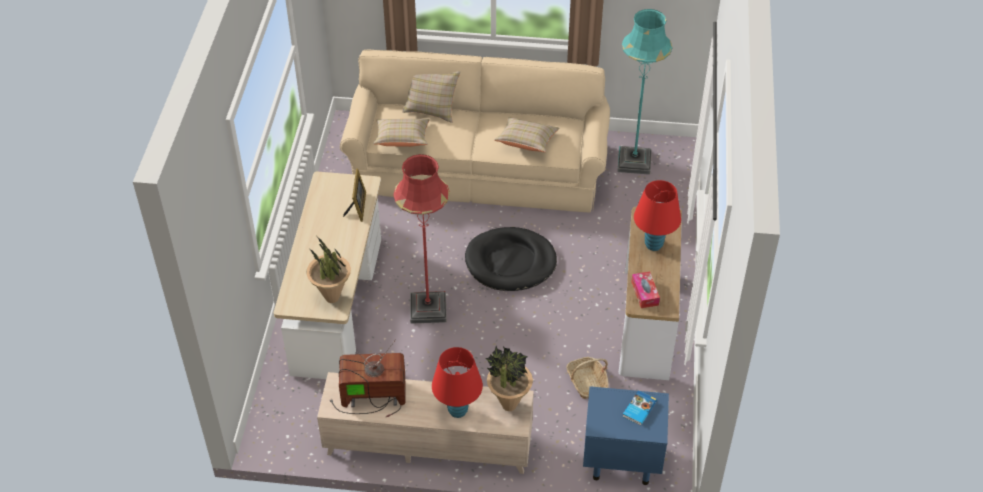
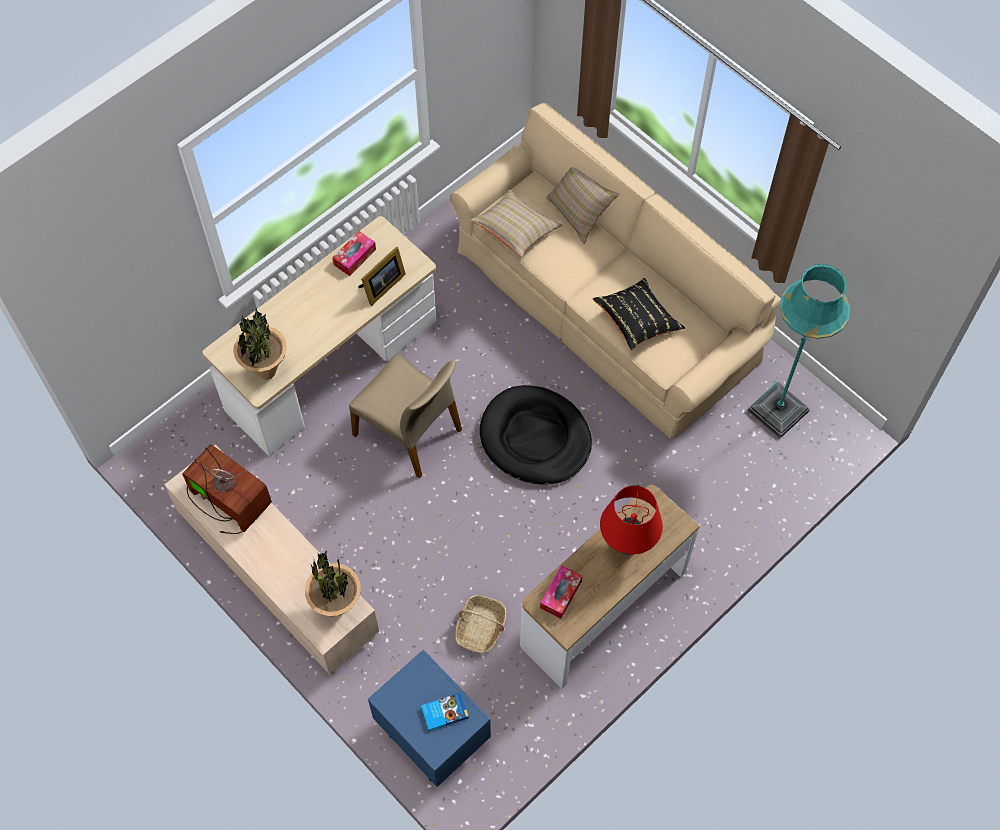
camera: 40 degrees right, 15 degrees up
(322, 202) = (354, 257): none -> tissue box
(428, 309) = (409, 432): red floor lamp -> beige chair
(458, 410) = (287, 576): red table lamp -> none
(526, 142) = (637, 321): beige pillow -> black pillow

